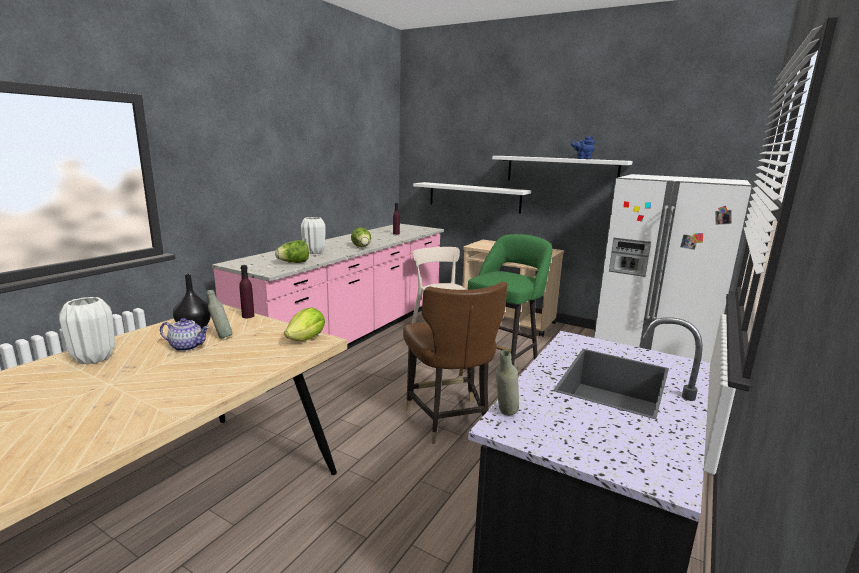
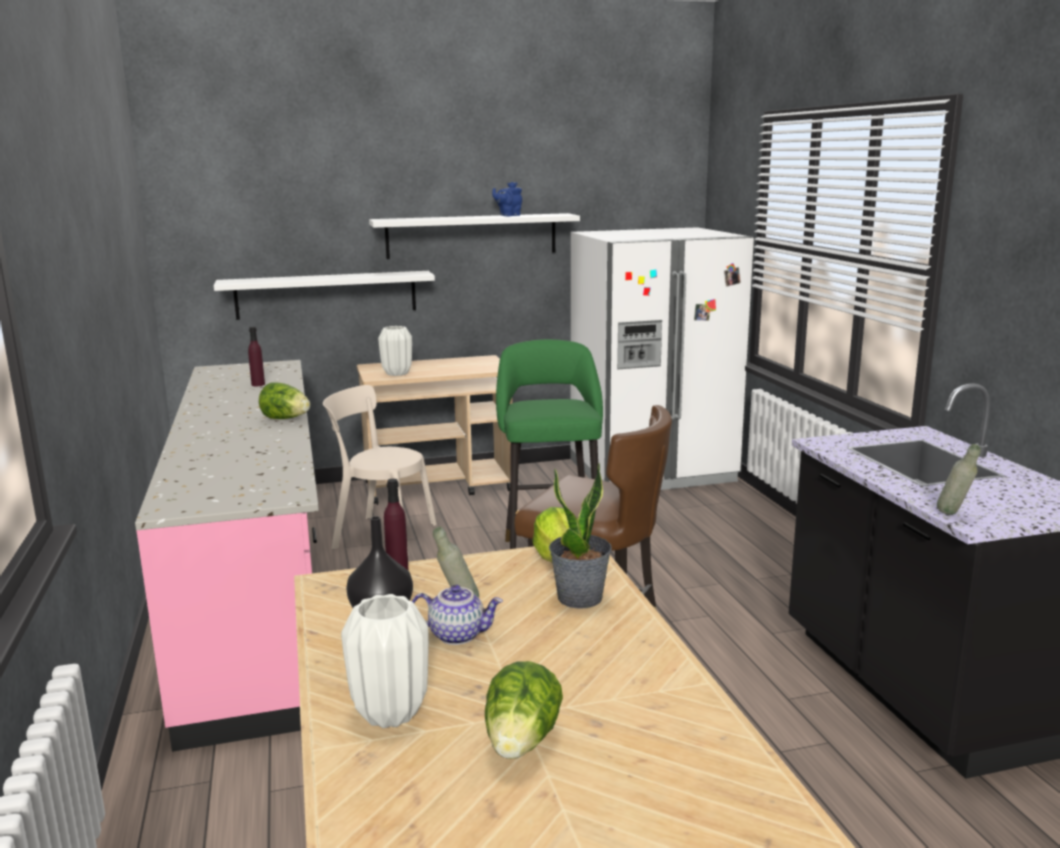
camera: 45 degrees left, 0 degrees up
(187, 346) = (458, 635): teapot -> teapot turned 45 degrees clockwise
(260, 358) = (580, 598): none -> potted plant
(293, 263) = (272, 472): lettuce -> lettuce (521, 743)
(314, 252) = (240, 448): white vase -> white vase (397, 373)

